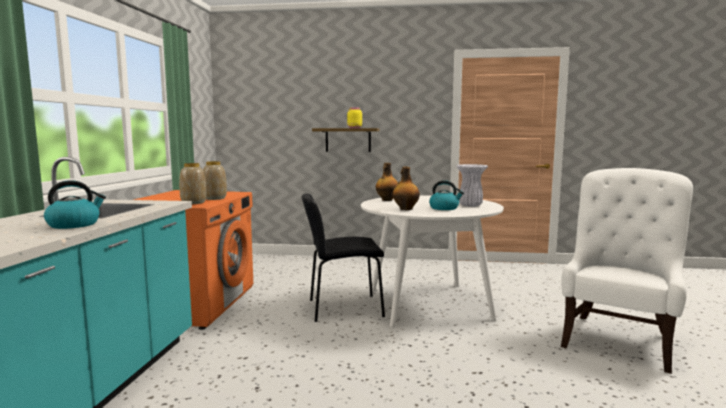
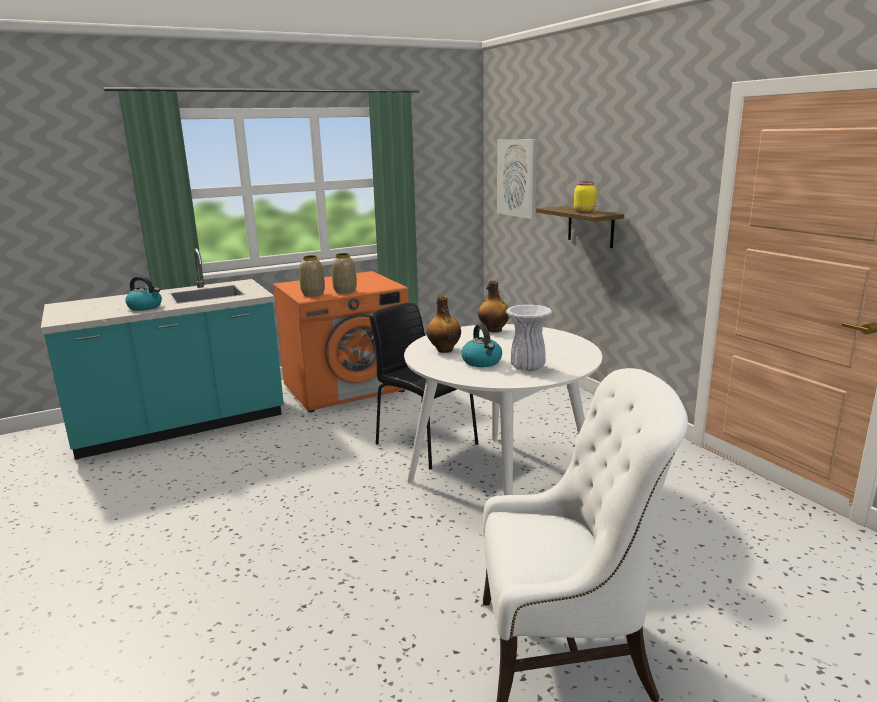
camera: 55 degrees right, 10 degrees up
(262, 112) = (517, 178): none -> picture

